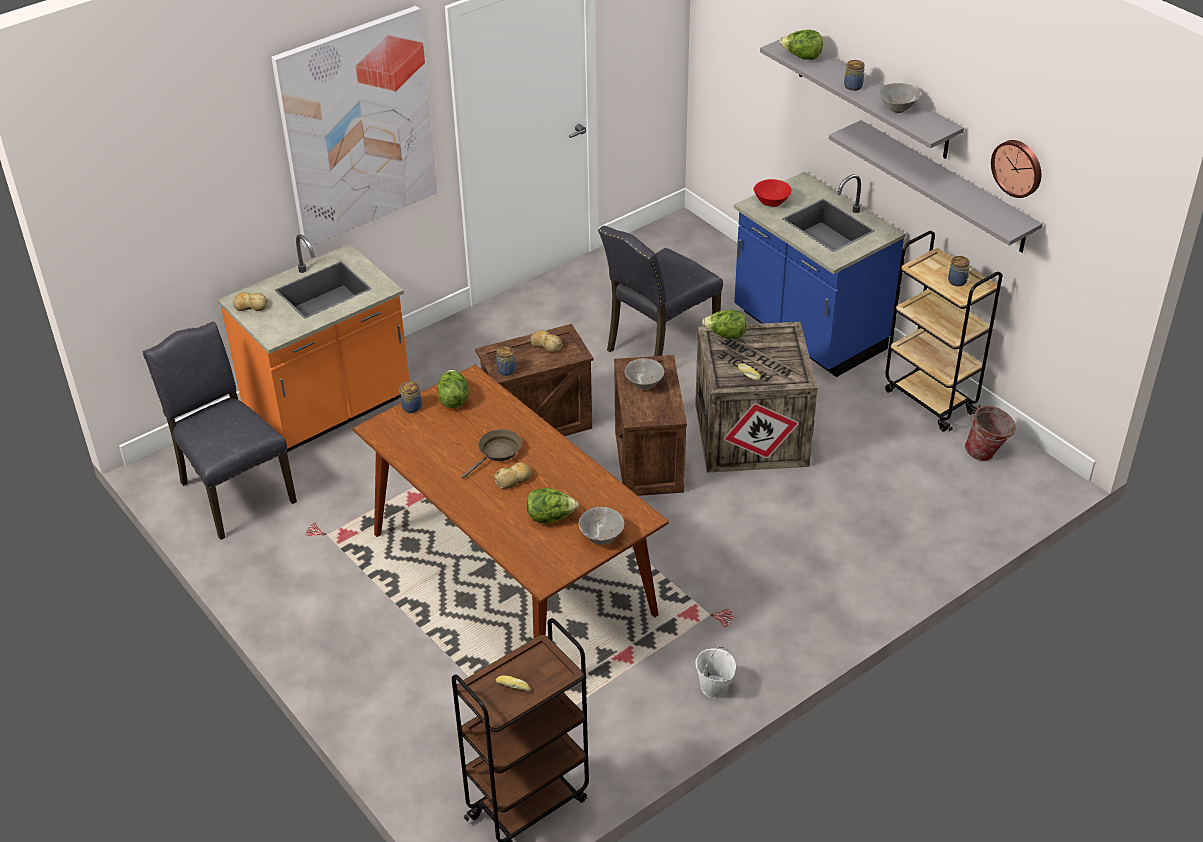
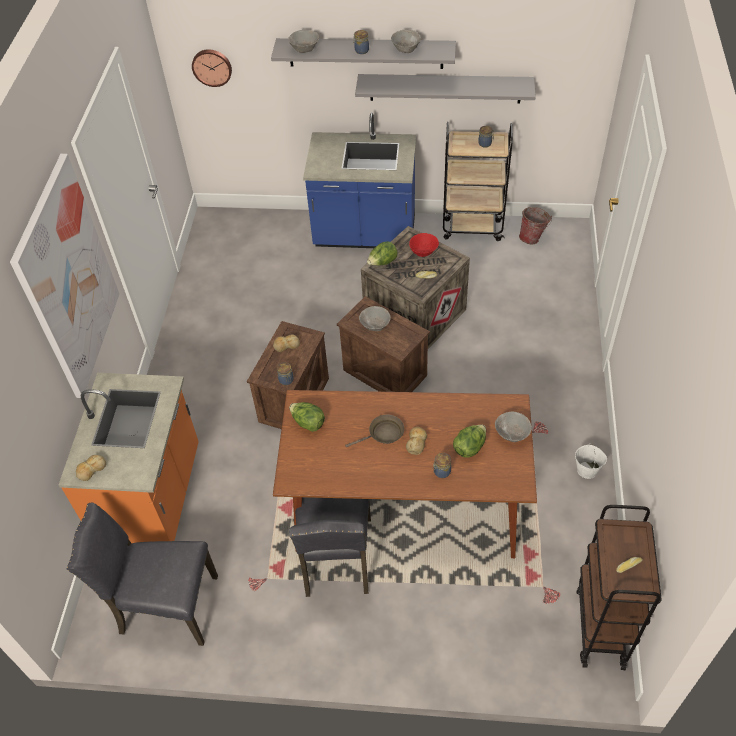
camera: 45 degrees left, 10 degrees up
(411, 407) = (289, 449): jar -> jar (441, 472)
(497, 453) = (383, 434): brown frying pan -> brown frying pan turned 75 degrees clockwise
(659, 346) = (297, 301): grey chair -> grey chair (336, 558)
(772, 203) = (322, 162): red bowl -> red bowl (424, 252)
(801, 57) = (305, 49): lettuce -> grey bowl
(1018, 167) = (508, 48): wall clock -> wall clock (212, 67)

